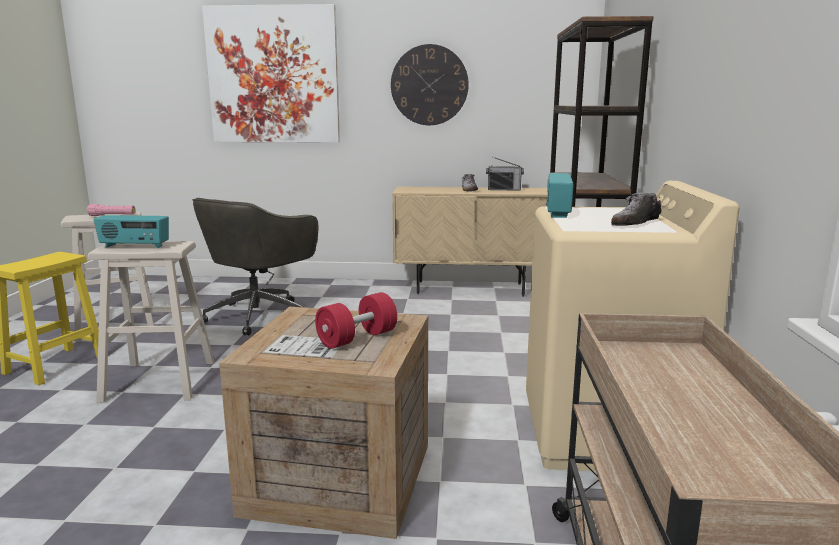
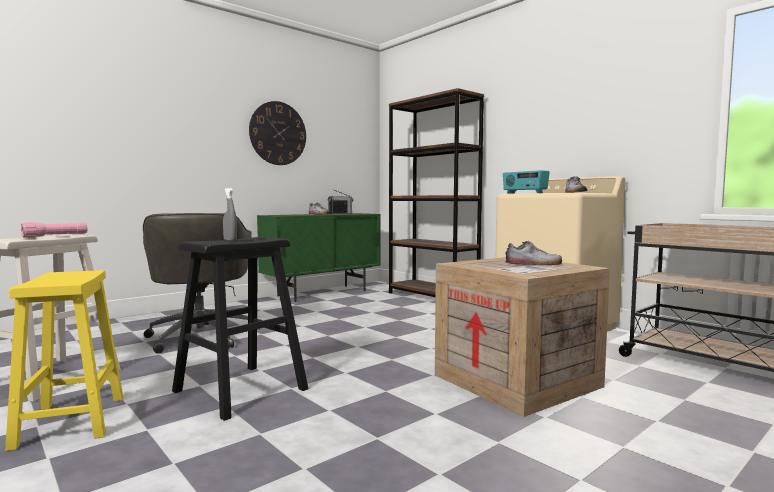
camera: 45 degrees left, 10 degrees down
(134, 246) = (230, 240): radio -> grey spray bottle
(160, 380) = (241, 390): beige stool -> black stool
(273, 75) = (139, 109): picture -> none
(357, 338) = (533, 264): red dumbbell -> shoe
(470, 289) = (323, 293): beige cabinet -> green cabinet

